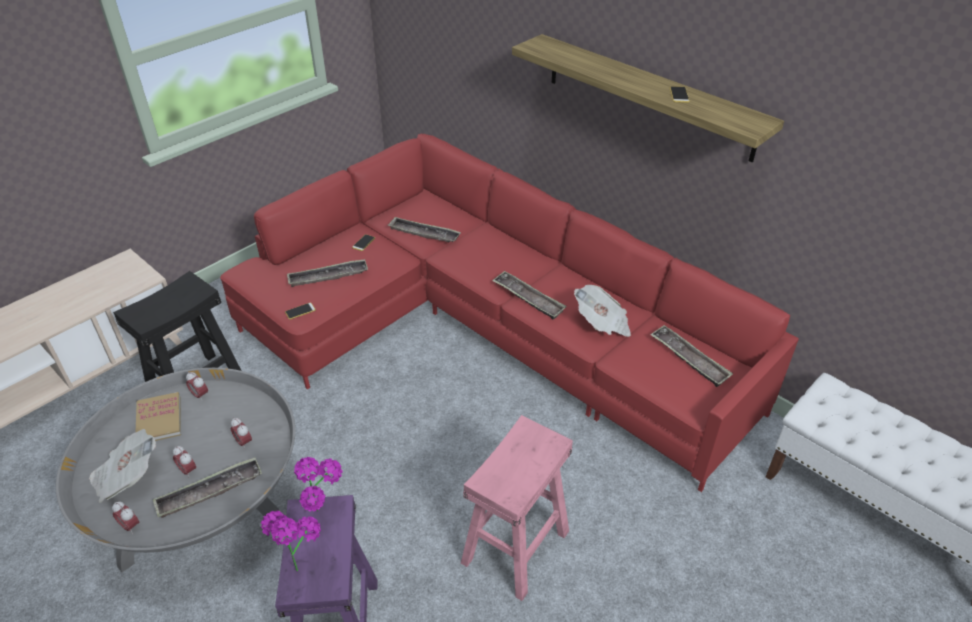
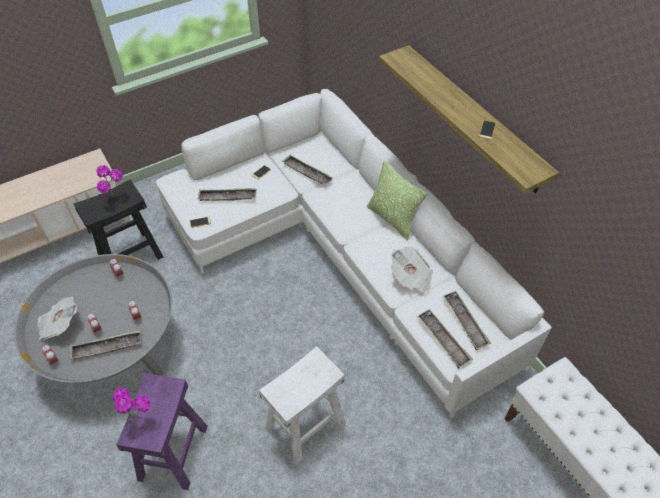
camera: 15 degrees right, 10 degrees up
(159, 420) = (89, 287): book -> none
(326, 513) = (164, 389): potted plant -> potted plant (116, 199)
(485, 330) = (340, 252): red sofa -> white sofa
(515, 546) = (305, 425): pink stool -> white stool
(528, 298) = (364, 245): tray -> tray (443, 340)
(552, 265) = (392, 219): none -> pillow

